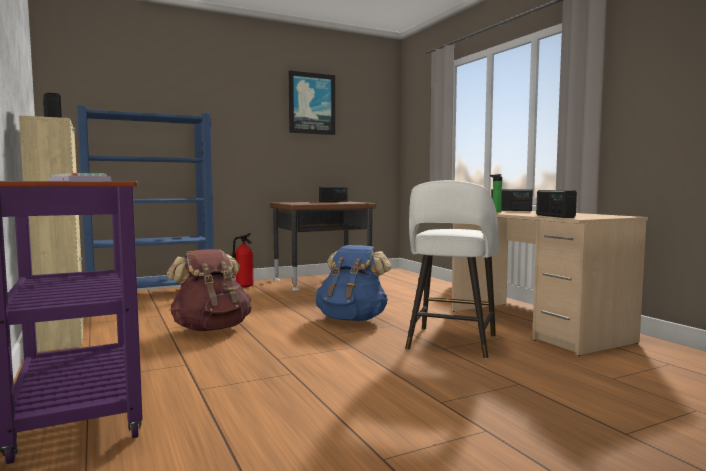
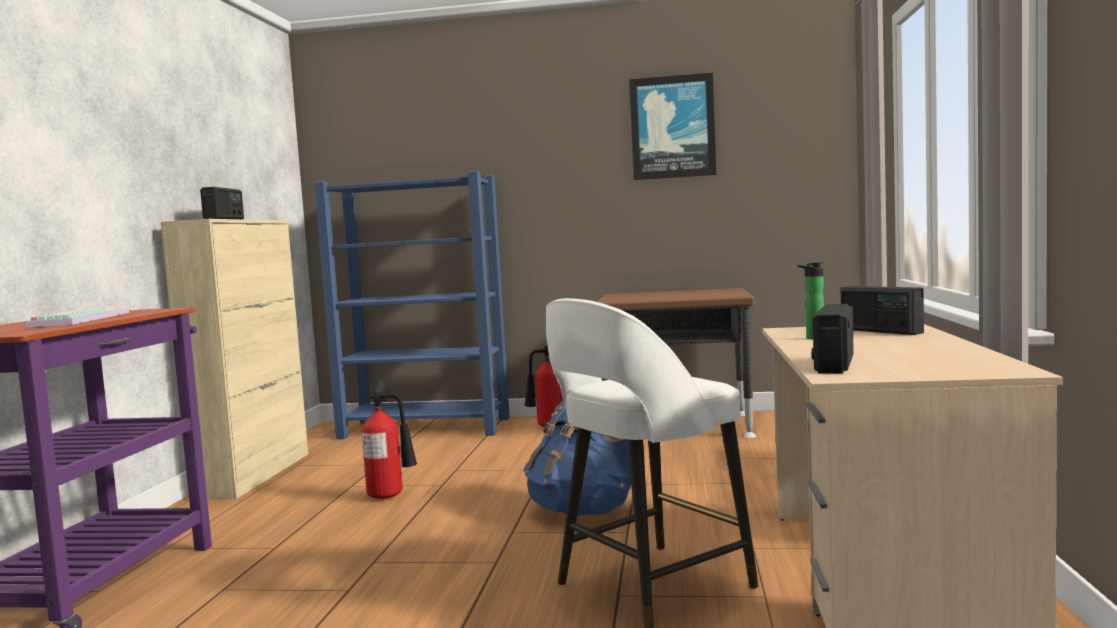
camera: 35 degrees right, 0 degrees up
(211, 329) = (391, 495): brown backpack -> fire extinguisher
(333, 201) = (705, 291): radio -> none

